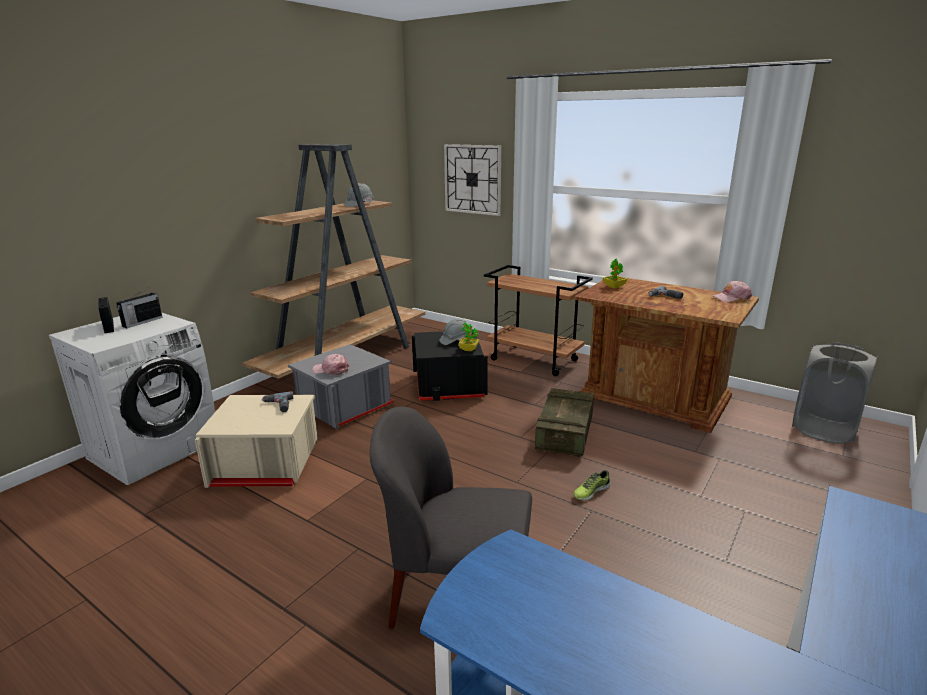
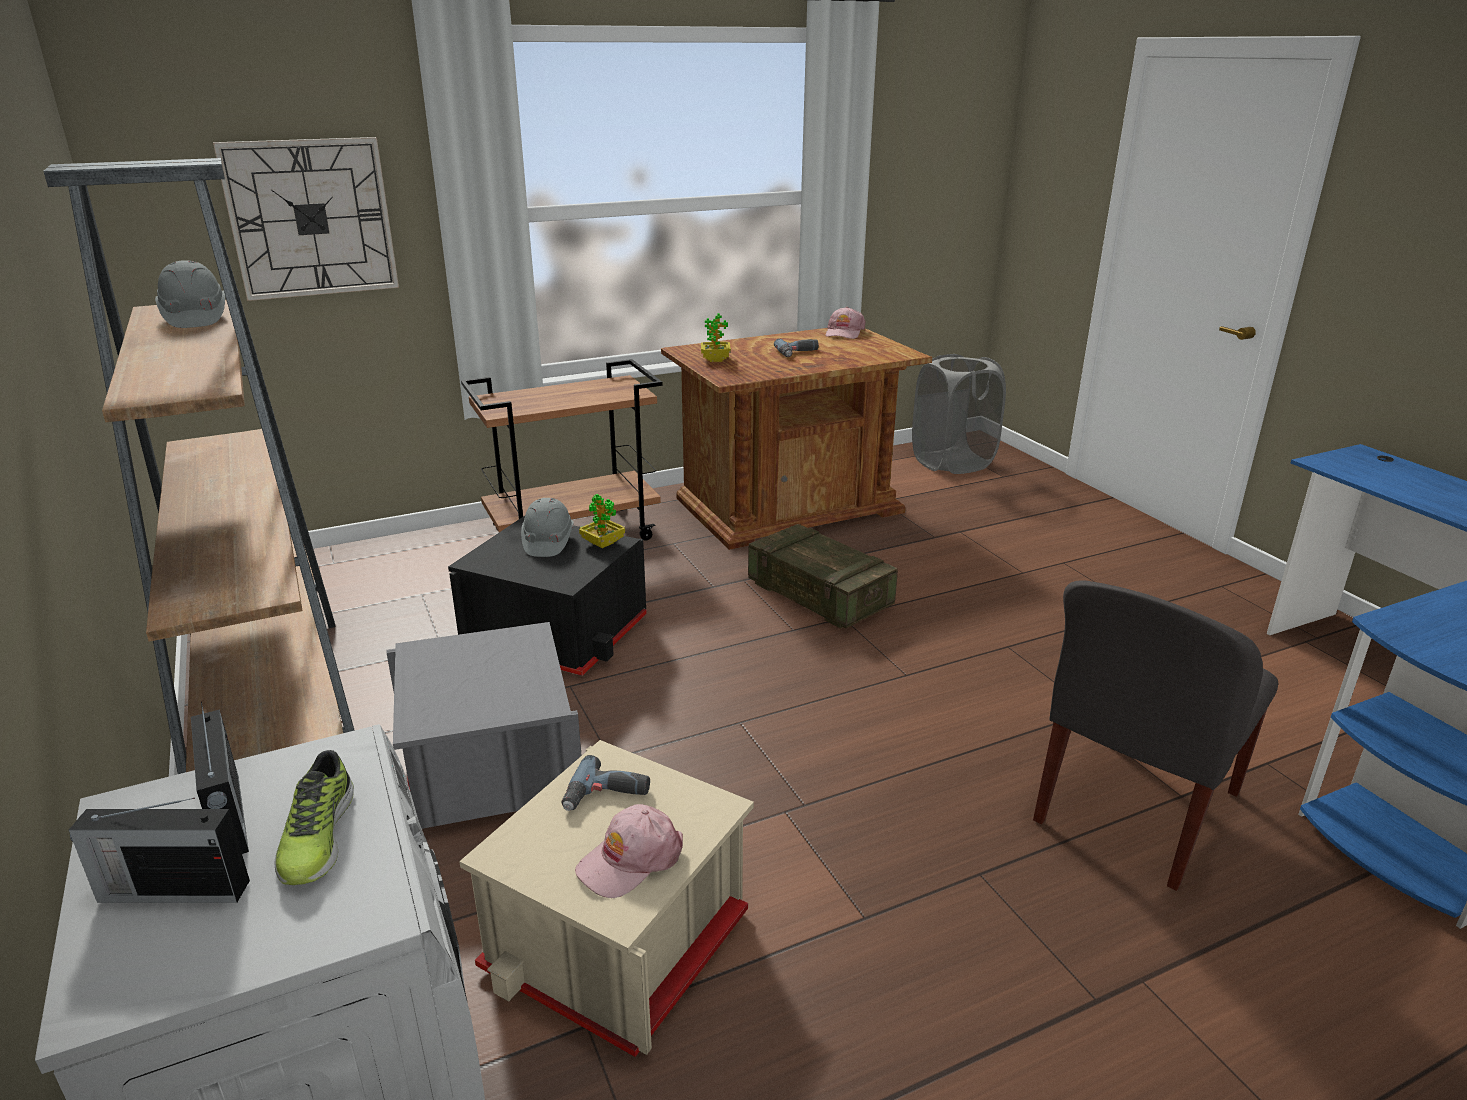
camera: 60 degrees left, 5 degrees up
(331, 370) = (504, 694): pink cap -> pink cap (630, 860)
(590, 491) = (968, 631): shoe -> shoe (316, 837)

